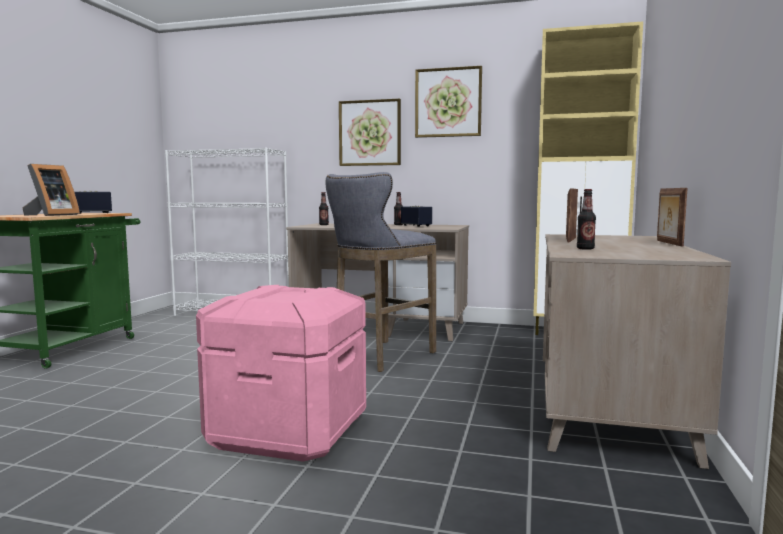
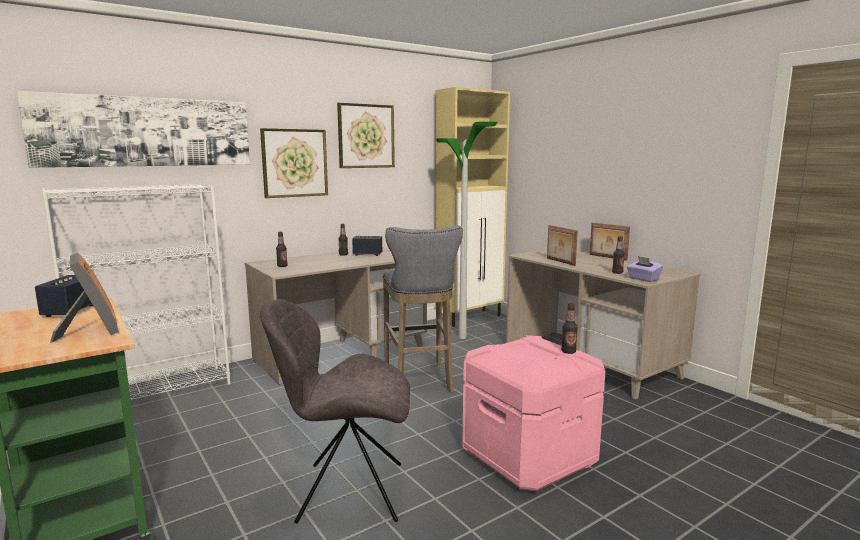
camera: 50 degrees left, 5 degrees up
(150, 389) = (346, 491): none -> grey chair
(255, 110) = (146, 132): none -> picture
(300, 298) = (568, 352): none -> bottle
(518, 344) = (462, 337): none -> floor lamp
(582, 254) = (643, 279): none -> purple tissue box

